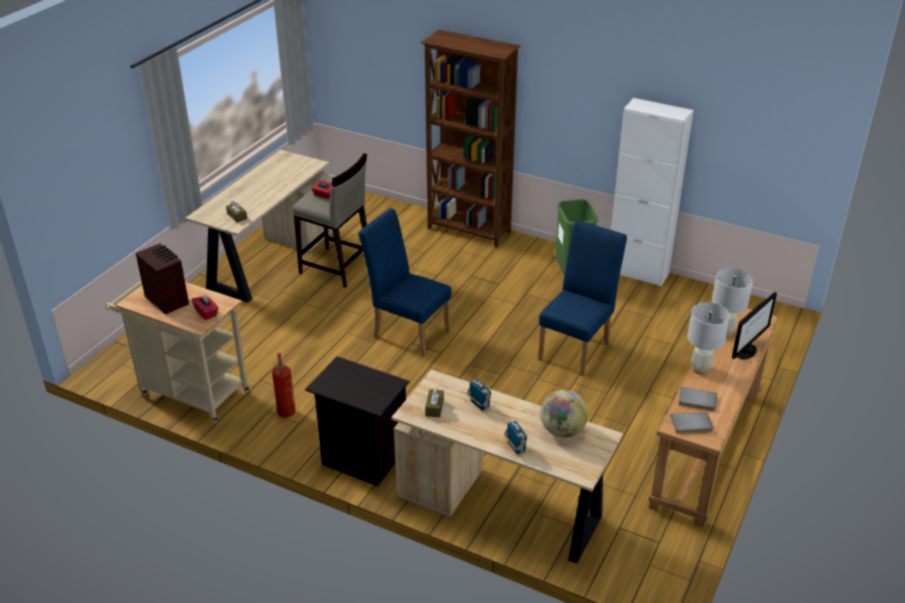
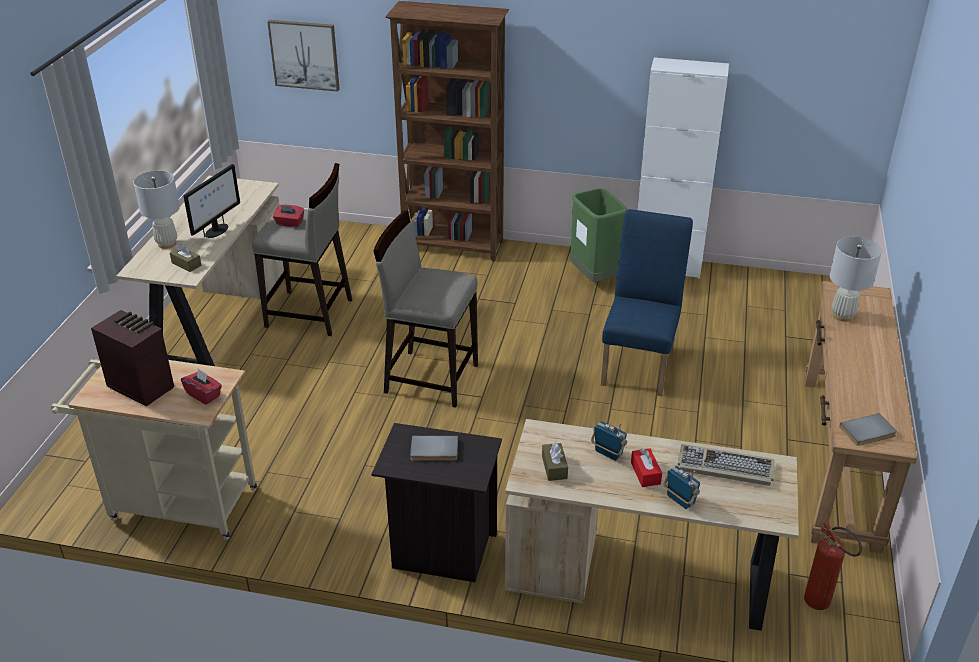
camera: 15 degrees left, 0 degrees up
(287, 415) = (319, 511): fire extinguisher -> fire extinguisher (821, 605)
(368, 63) = (304, 55): none -> picture
(407, 331) = (430, 378): blue chair -> beige stool
(500, 424) = (645, 473): none -> red tissue box
(562, 431) = (724, 468): globe -> keyboard
(697, 401) = (858, 402): grey book -> grey book (434, 451)
(700, 369) = (841, 363): white table lamp -> white table lamp (167, 244)
(746, 352) = (880, 334): monitor -> monitor (216, 231)

